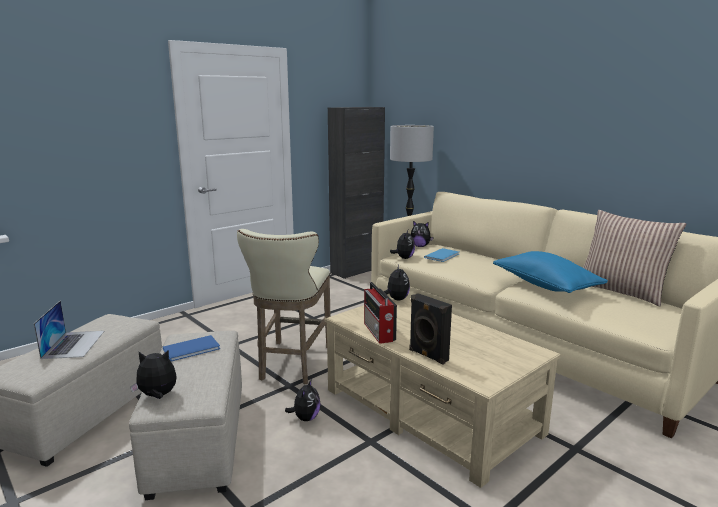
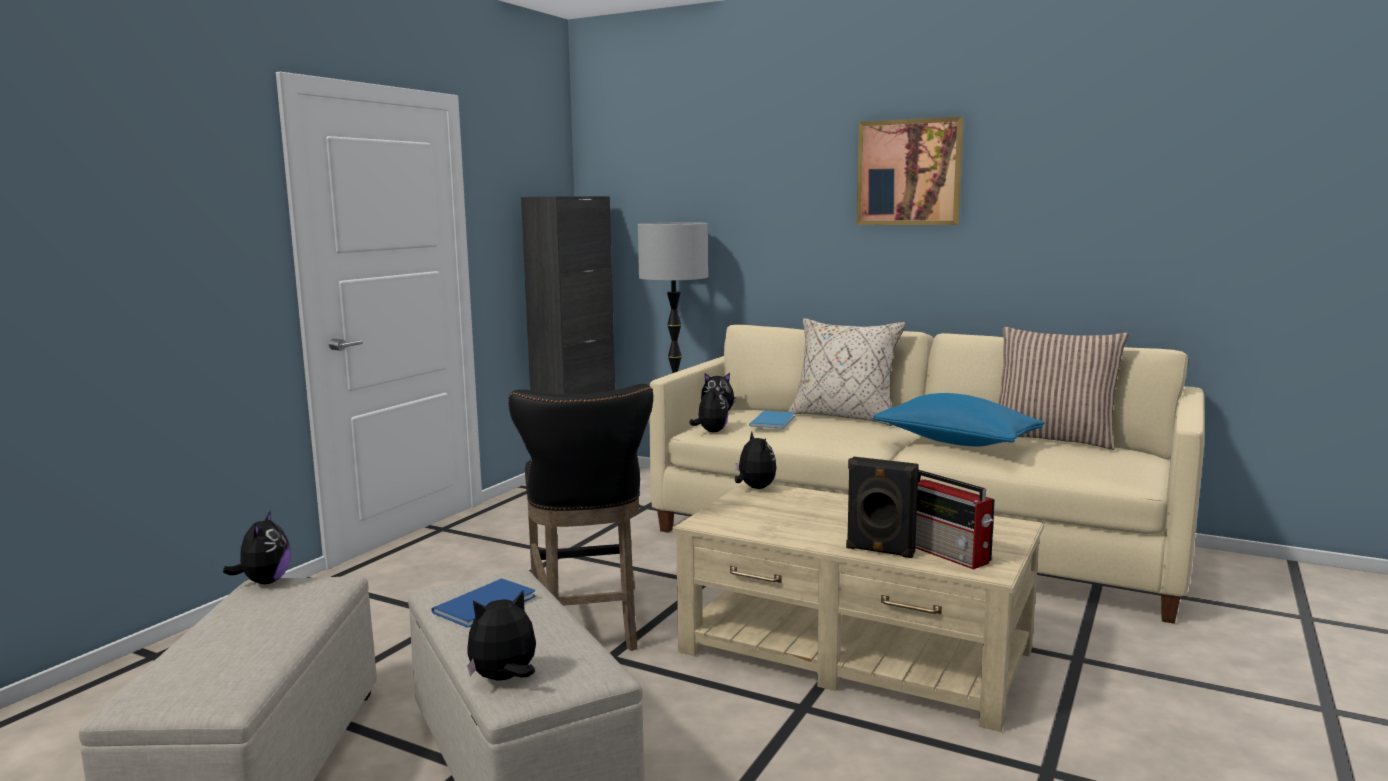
camera: 20 degrees left, 5 degrees down
(74, 344) = (242, 633): laptop -> none
(292, 364) = (586, 626): beige stool -> black stool
(305, 418) = (676, 697): plush toy -> plush toy (264, 582)
(379, 332) = (779, 533): radio -> radio (949, 554)
(492, 257) = (844, 416): none -> beige pillow
(558, 97) = (909, 172): none -> picture

